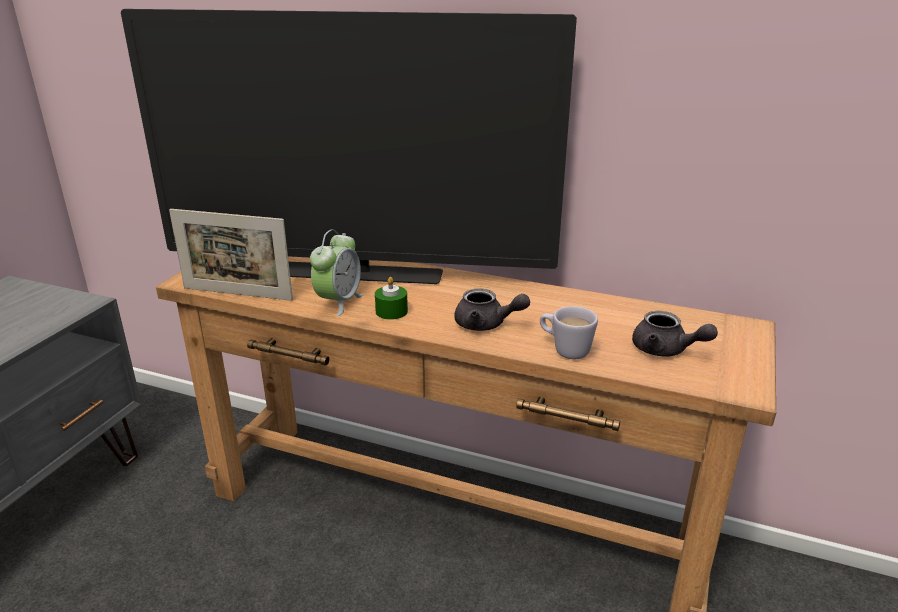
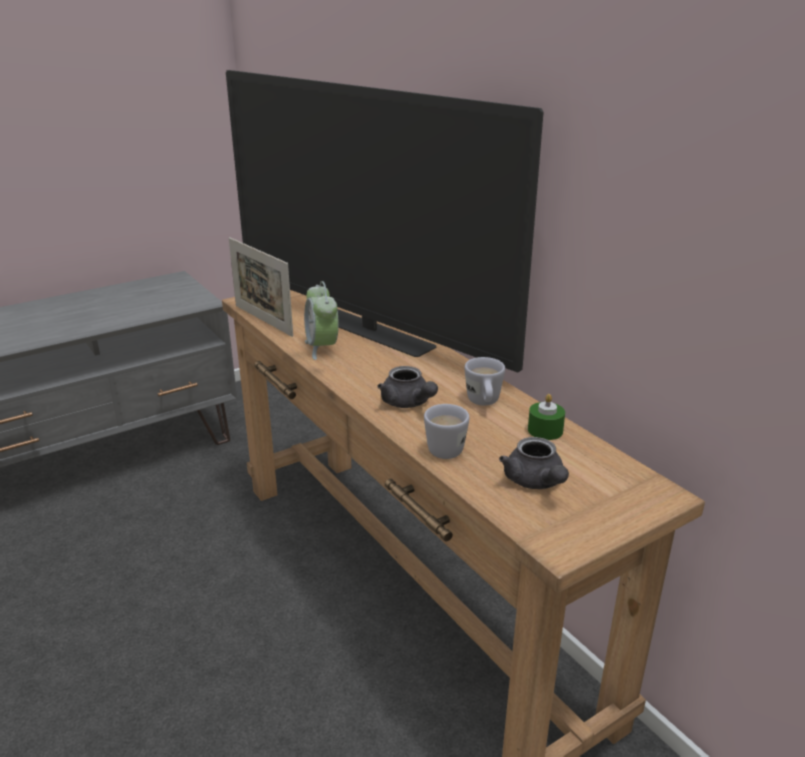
camera: 35 degrees right, 0 degrees up
(338, 302) = (322, 348): alarm clock -> alarm clock turned 105 degrees clockwise
(391, 311) = (350, 368): green candle -> green candle (545, 430)
(544, 304) = (484, 403): none -> white mug

